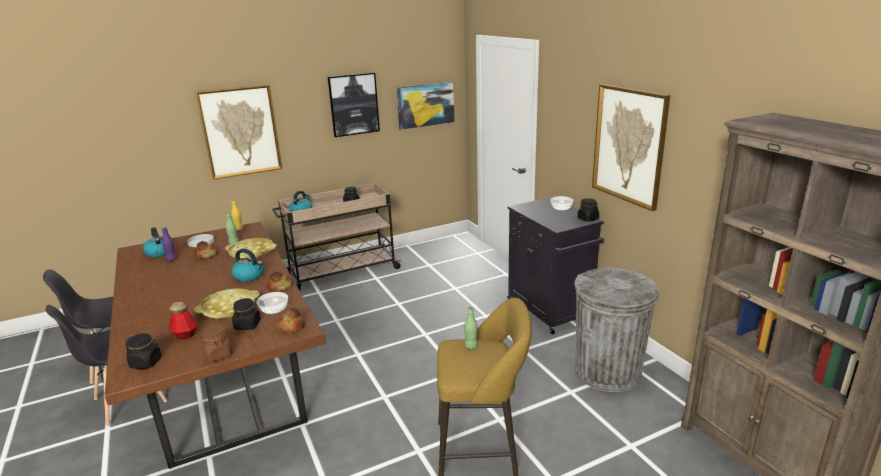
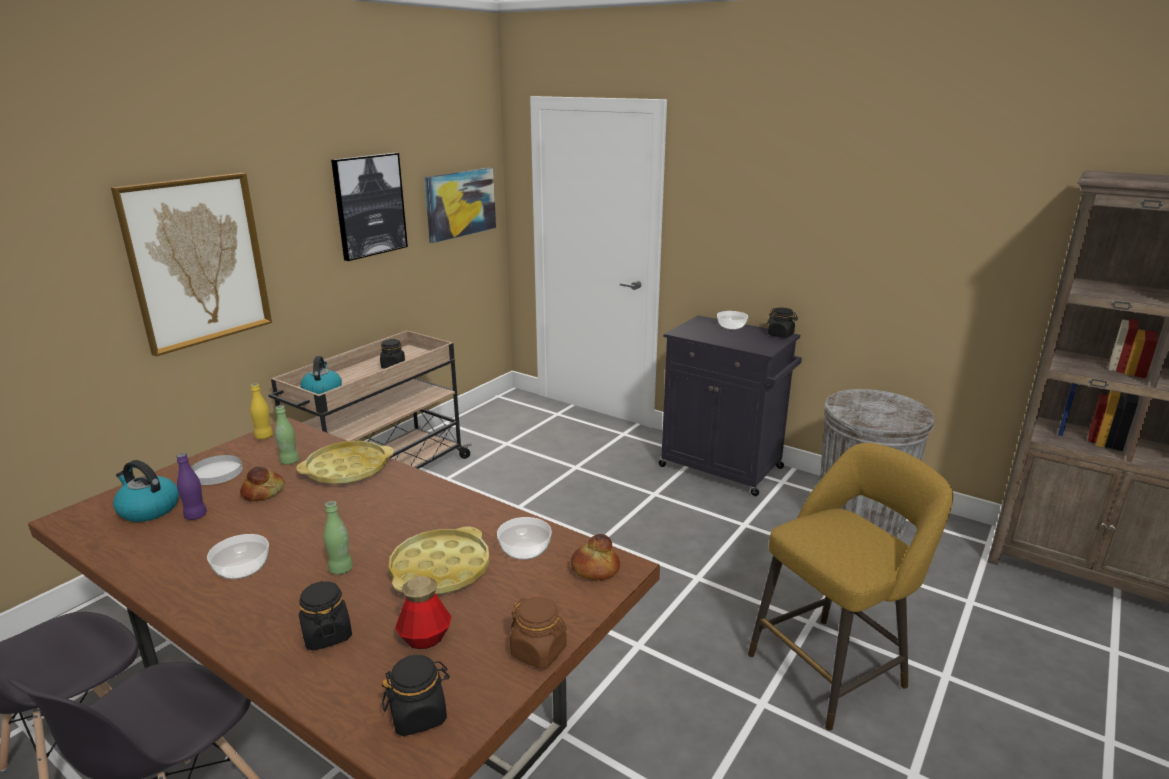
camera: 30 degrees left, 0 degrees up
(160, 286) = (242, 569): none -> bowl
(247, 325) = (516, 587): black jar -> black jar (327, 634)
(250, 276) = (401, 508): kettle -> none
(280, 287) = (483, 512): bread -> none
(471, 346) = (825, 525): green bottle -> green bottle (341, 569)
(629, 145) = (843, 231): picture -> none

